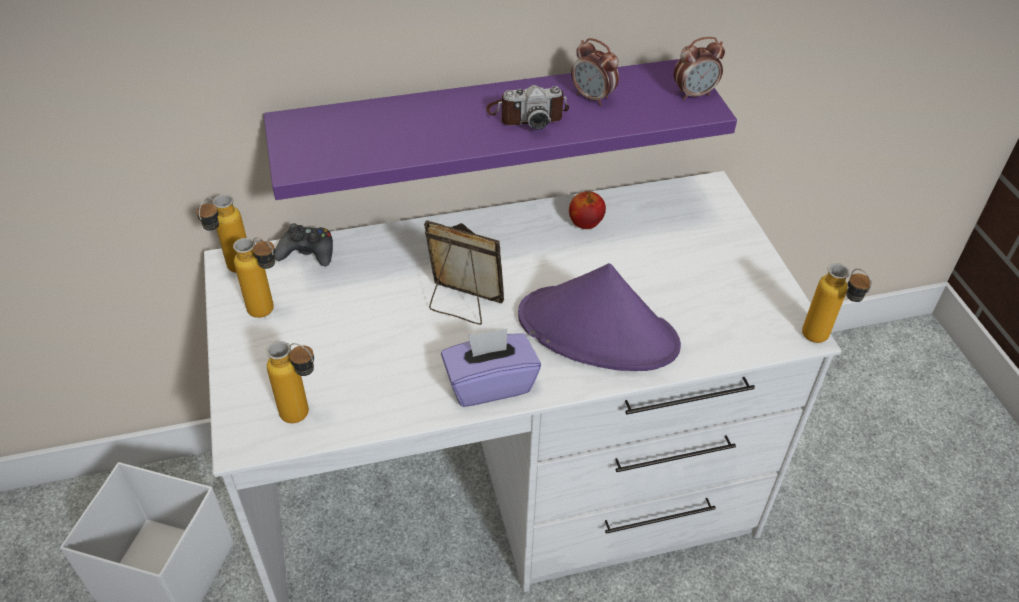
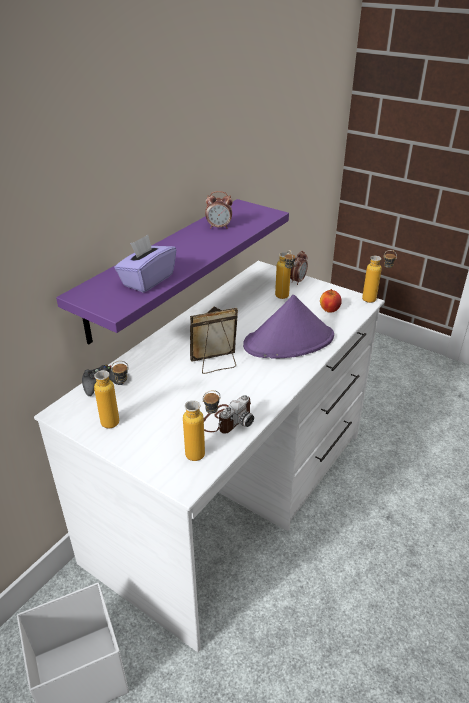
camera: 40 degrees left, 10 degrees down
(234, 272) = (69, 415): bottle -> bottle (284, 298)
(489, 384) = (271, 386): purple tissue box -> purple tissue box (147, 280)
(527, 114) = (199, 243): camera -> camera (227, 420)
(585, 223) = (227, 305): apple -> apple (329, 310)
(694, 94) = (259, 210): alarm clock -> alarm clock (297, 281)

